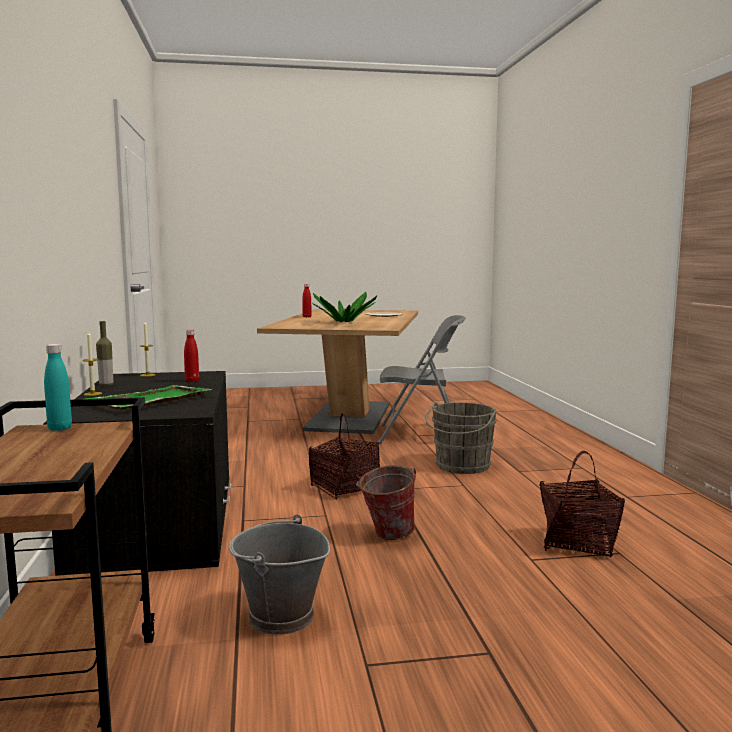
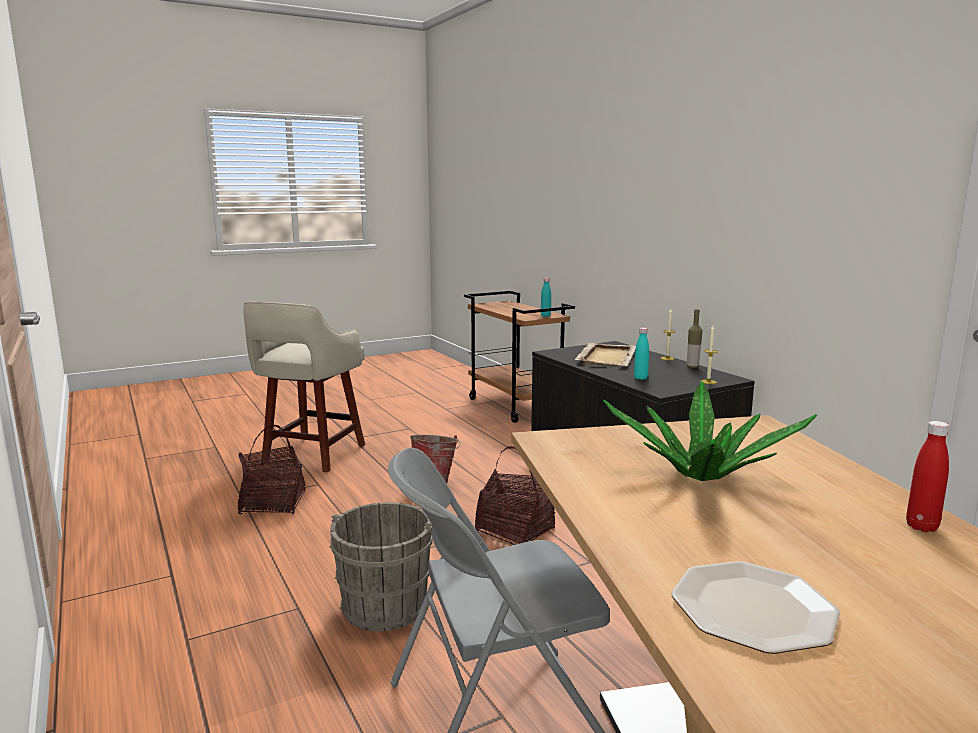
camera: 160 degrees right, 5 degrees up
(149, 400) = (607, 357): green tray -> beige tray
(192, 381) = (640, 378): red bottle -> turquoise bottle
(280, 617) = (464, 436): grey bucket -> none
(557, 615) = (311, 456): none -> beige stool

